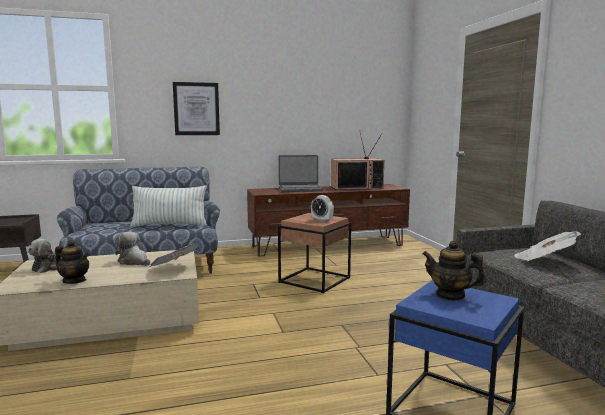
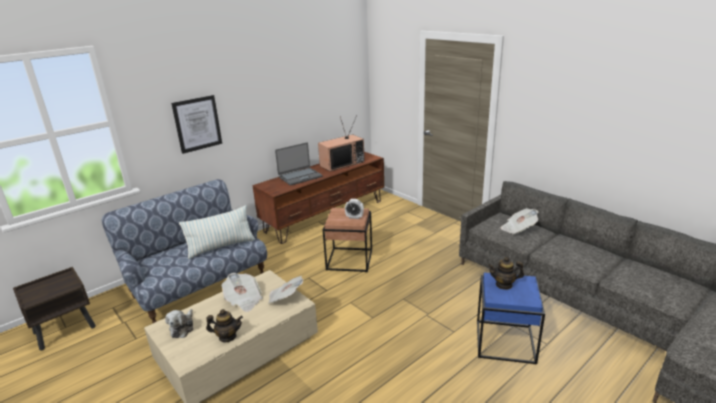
camera: 25 degrees left, 15 degrees up
(134, 262) = (243, 300): plush toy -> newspaper

